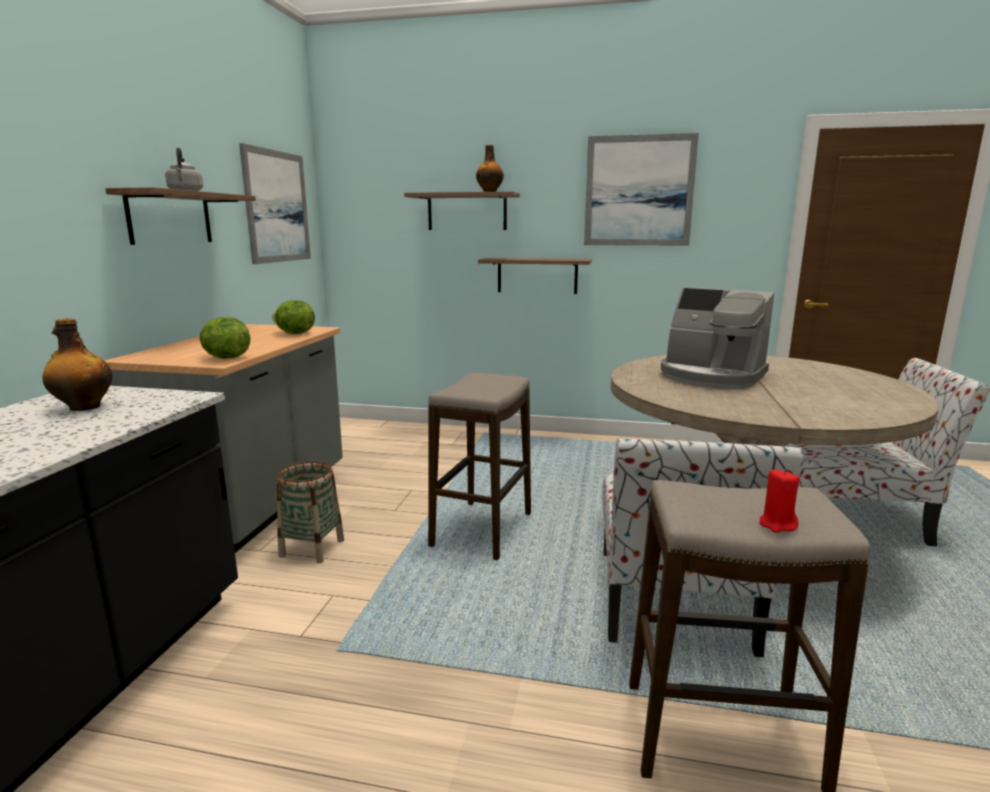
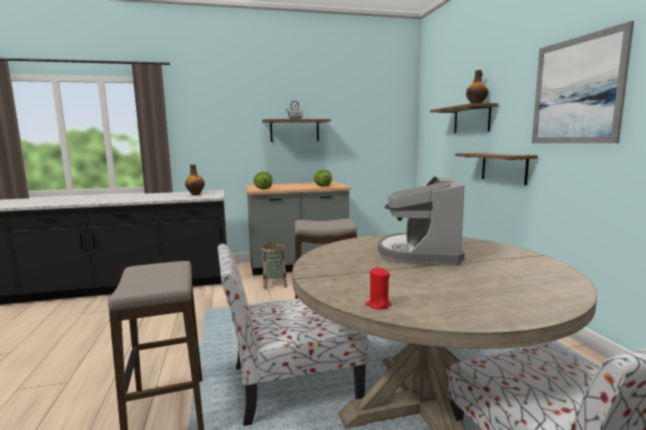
camera: 65 degrees right, 5 degrees down
(277, 207) = (375, 123): picture -> none
(777, 524) = (132, 282): red candle -> red candle (378, 305)

